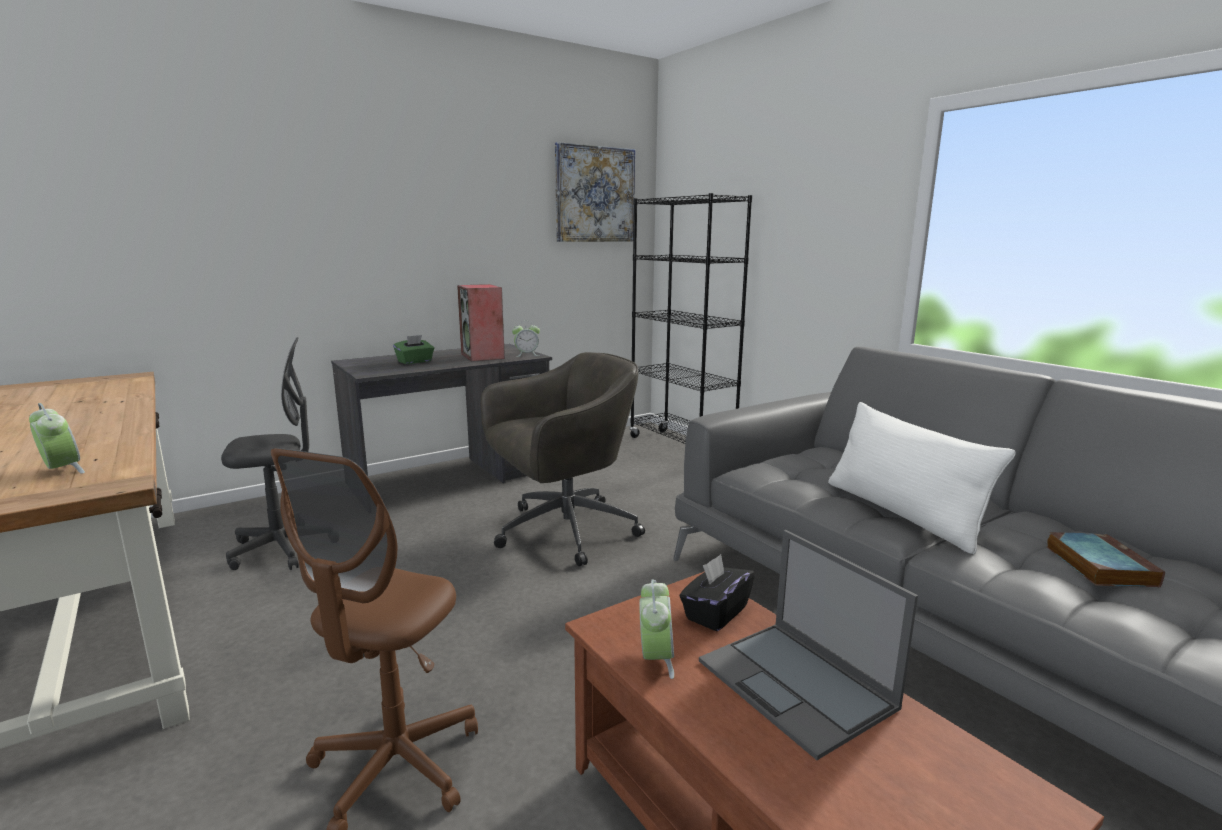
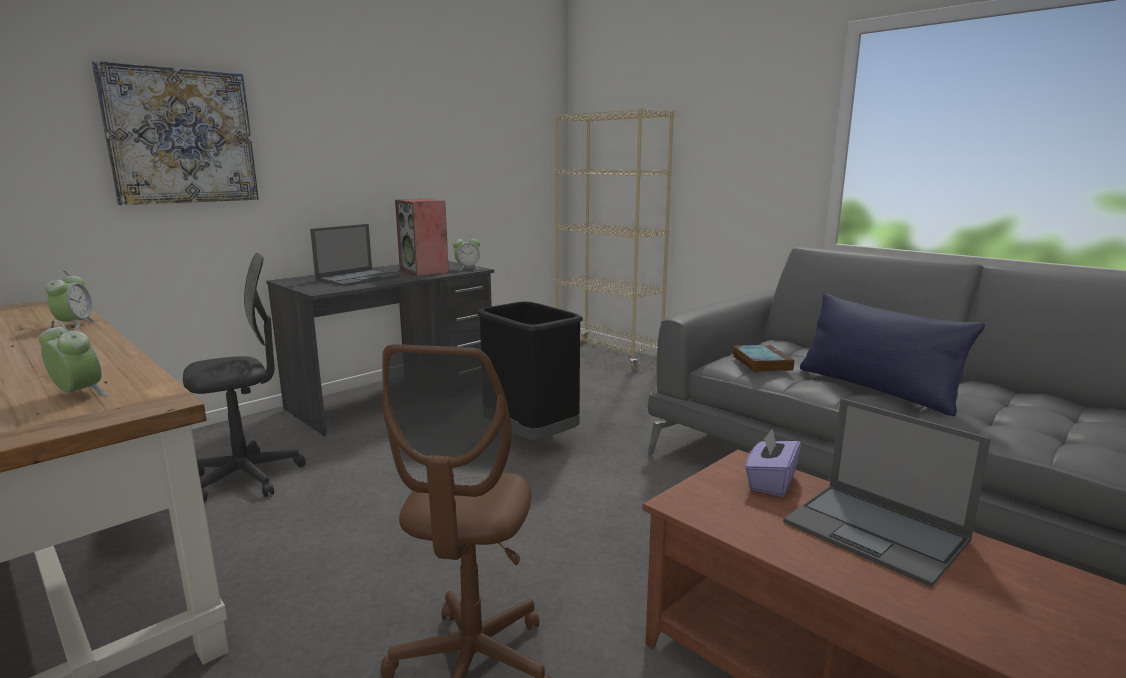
camera: 10 degrees left, 0 degrees up
(415, 361) = (358, 278): green tissue box -> laptop
(562, 532) = (531, 438): grey office chair -> black trash can
(595, 194) = (514, 110): picture -> picture (181, 136)
(655, 659) = (745, 524): alarm clock -> alarm clock (75, 324)
(681, 447) = (608, 355): black bookcase -> beige bookcase
(715, 613) = (770, 482): black tissue box -> purple tissue box
(901, 513) = (875, 389): white pillow -> blue pillow
(1097, 565) = (1053, 416): book -> book (760, 363)

